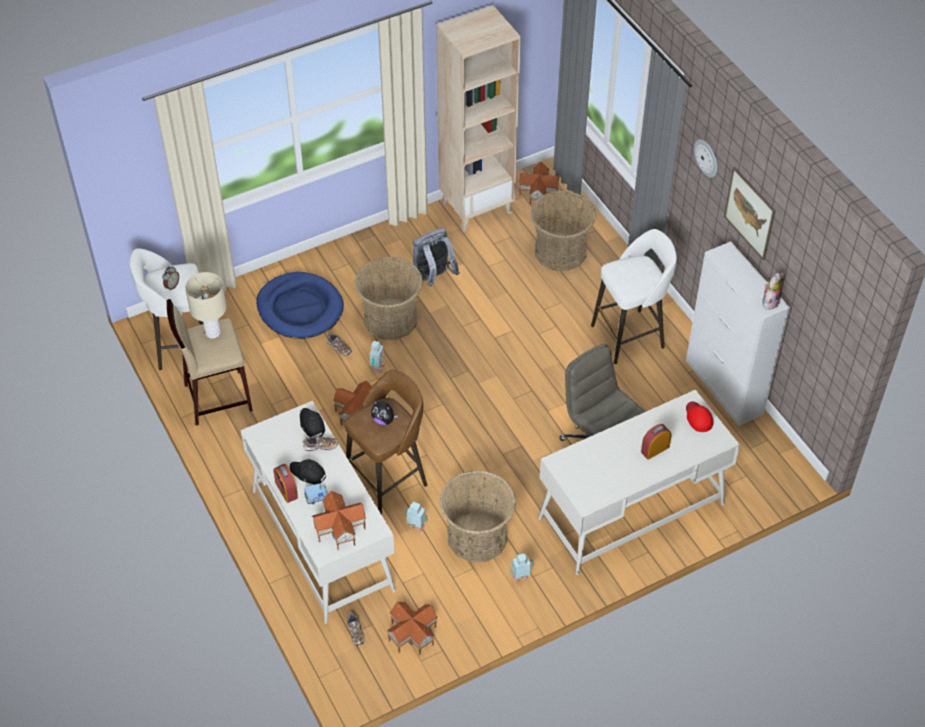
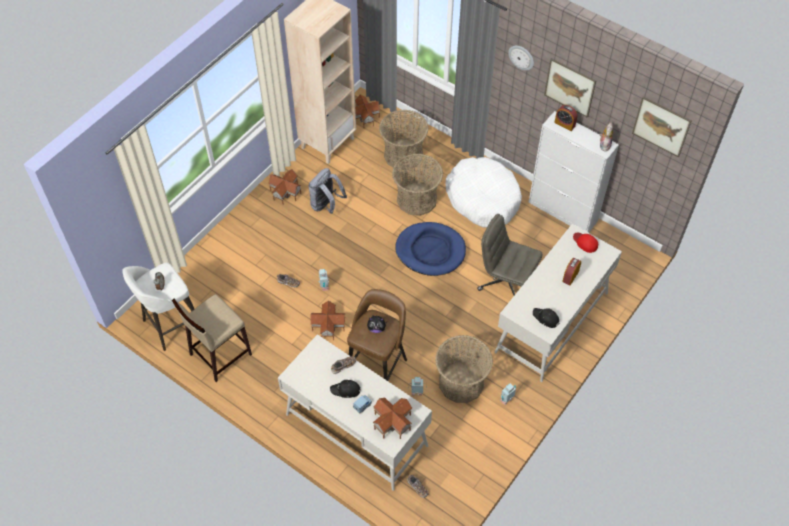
camera: 25 degrees left, 5 degrees up
(213, 332) = (210, 310): beige table lamp -> none
(286, 490) = (337, 409): alarm clock -> alarm clock (564, 124)
(300, 308) = (243, 264): blue dog bed -> blue dog bed (430, 251)
(311, 424) = (327, 352): black cap -> black cap (545, 318)
(390, 319) = (313, 247): basket -> basket (416, 199)
(412, 635) = (457, 472): toy house -> toy house (285, 192)
(630, 336) = (483, 198): white stool -> white dog bed
(834, 294) = (661, 126): none -> picture

